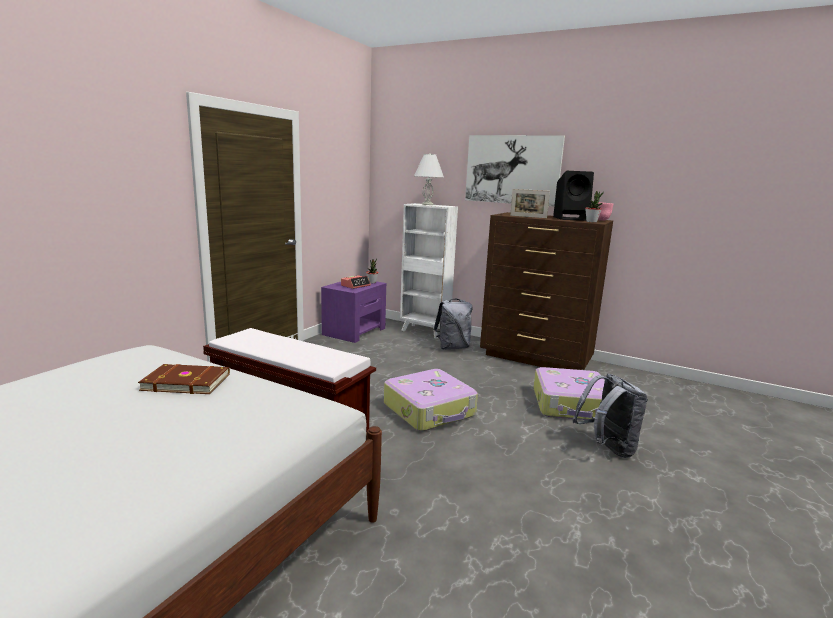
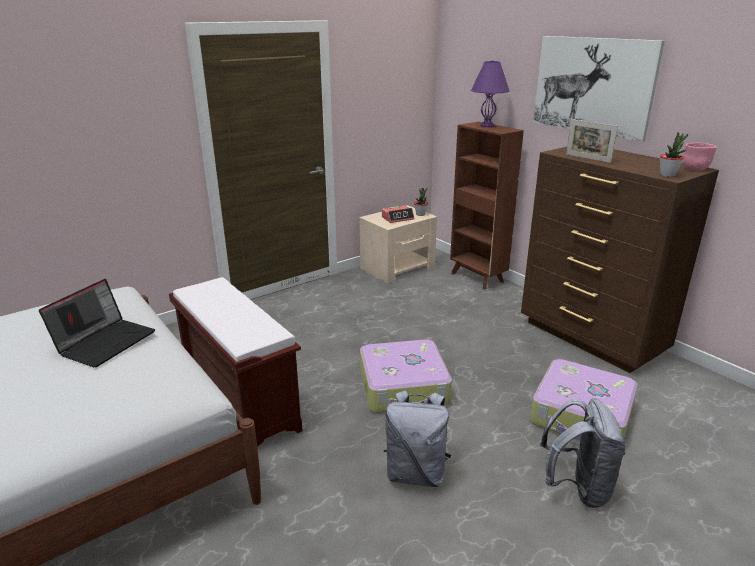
camera: 25 degrees right, 10 degrees up
(186, 381) = (105, 341): brown book -> laptop
(354, 331) = (398, 268): purple nightstand -> beige nightstand
(425, 331) = (477, 278): white bookcase -> brown bookcase
(427, 204) = (487, 126): white table lamp -> purple table lamp
(452, 347) = (494, 305): grey backpack -> grey backpack (416, 473)
(571, 219) = (650, 165): black speaker -> none

